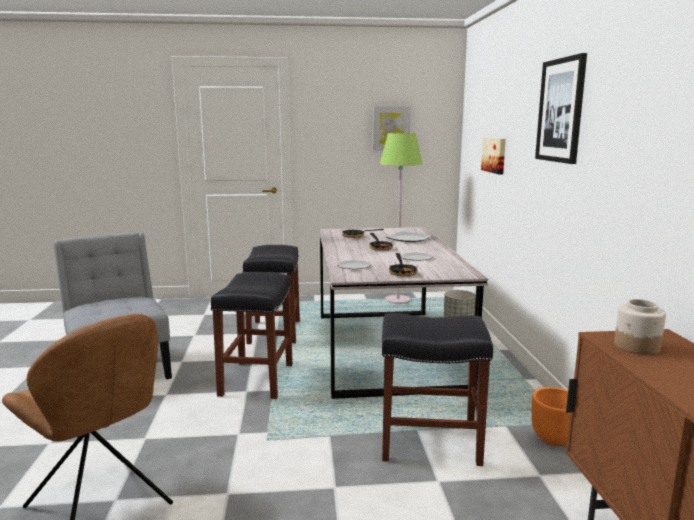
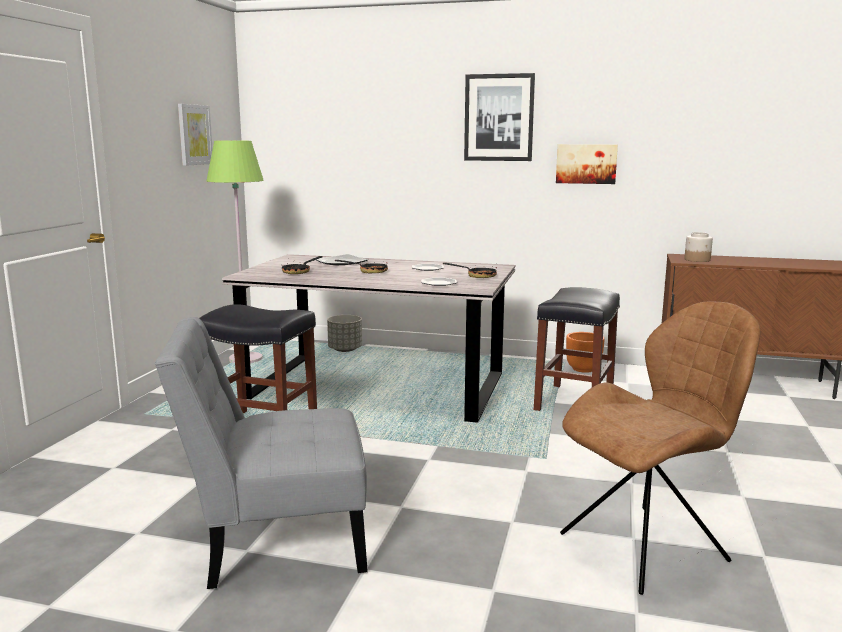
camera: 70 degrees left, 0 degrees up
(256, 379) = (401, 451): black stool -> none
(495, 155) = (359, 162): picture -> picture (586, 164)

